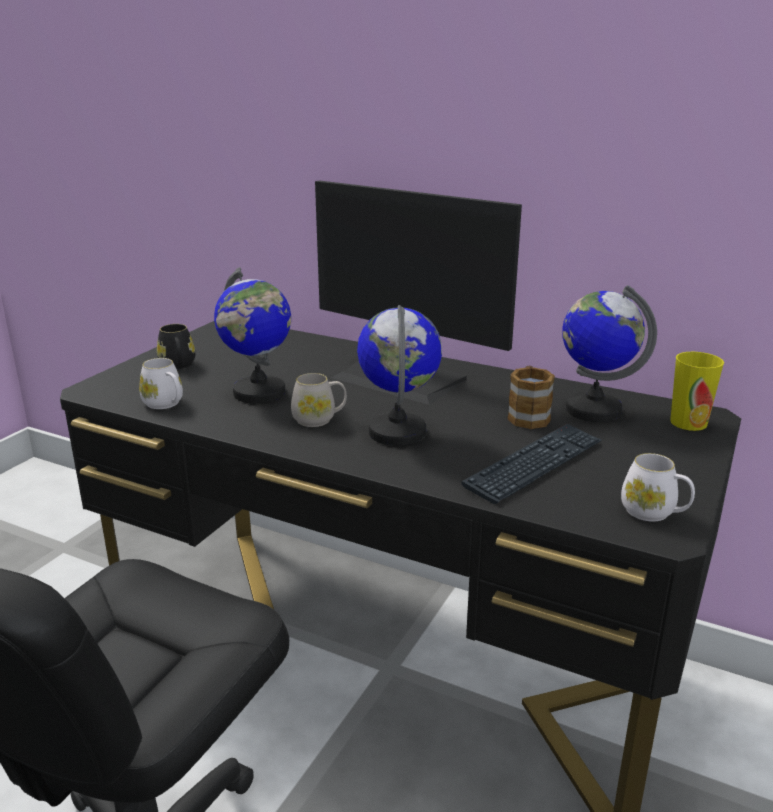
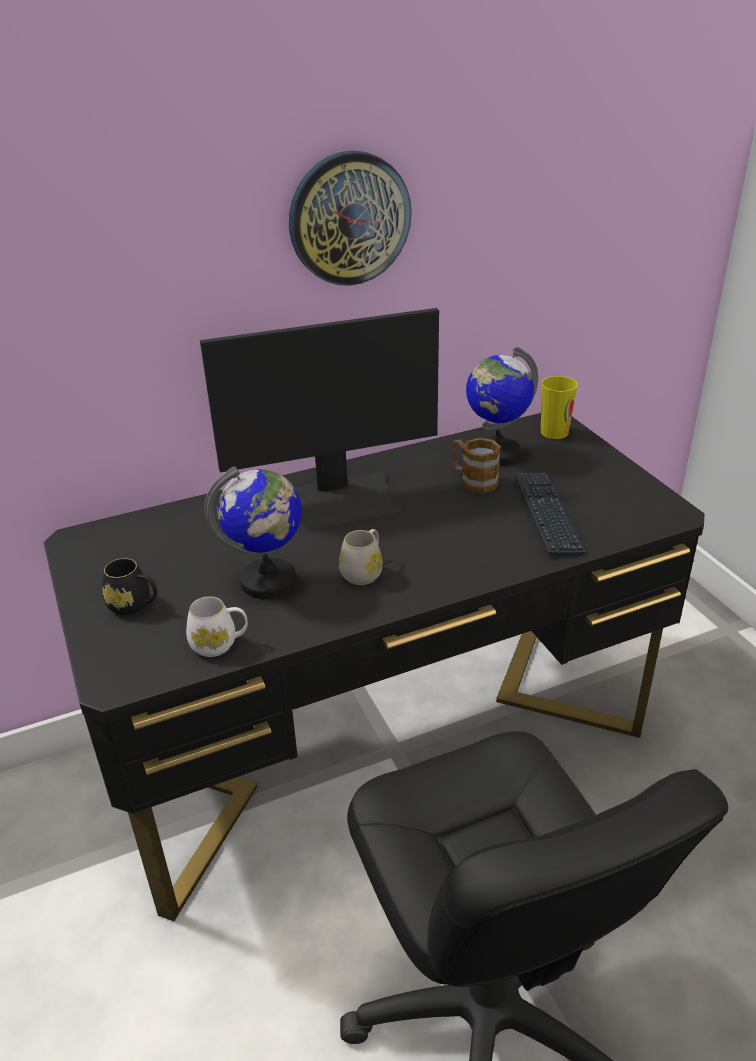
camera: 50 degrees left, 10 degrees up
(398, 432) = (433, 545): globe -> none
(502, 109) = (349, 219): none -> wall clock
(654, 513) = (648, 504): white mug -> none

